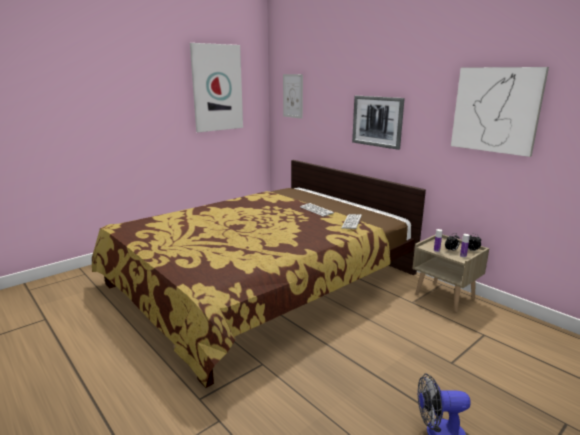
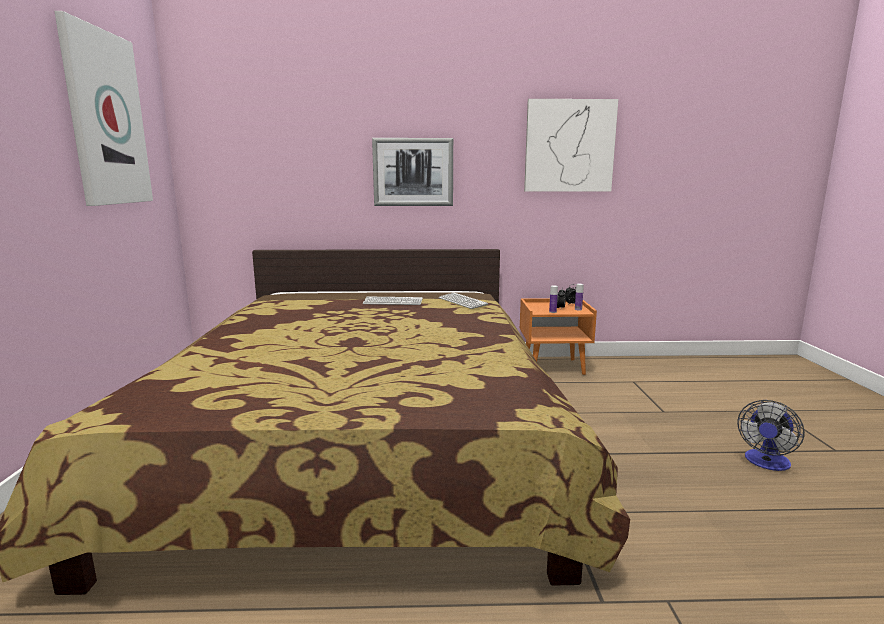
camera: 50 degrees left, 5 degrees down
(293, 96) = (236, 144): picture -> none
(445, 296) = (554, 367): beige nightstand -> orange nightstand

